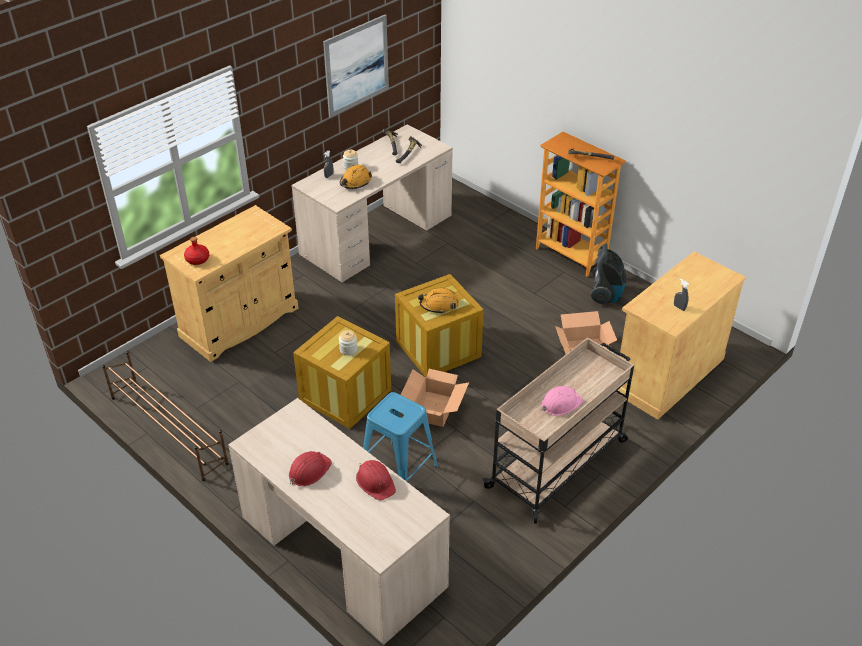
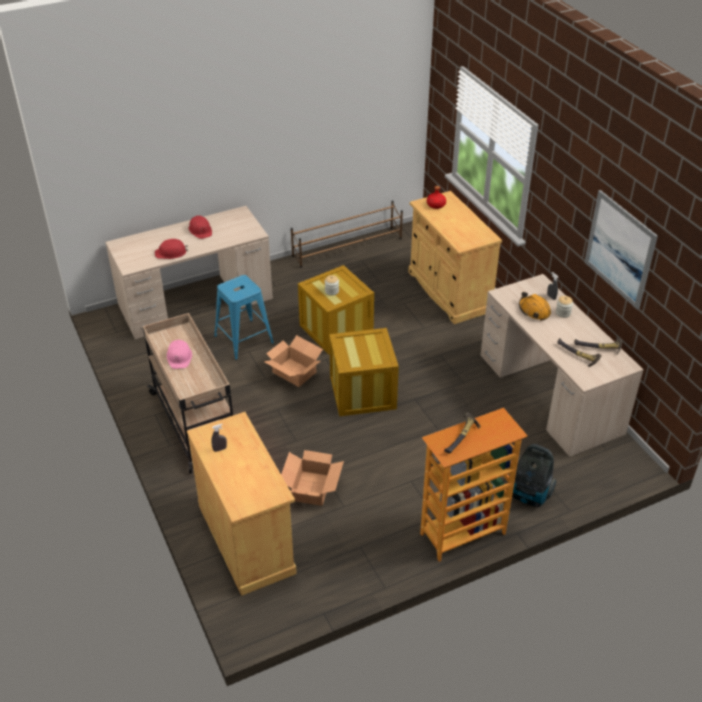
camera: 110 degrees right, 0 degrees up
(439, 305) = (359, 350): orange hard hat -> none
(606, 294) = (384, 538): vacuum cleaner -> vacuum cleaner (529, 495)

